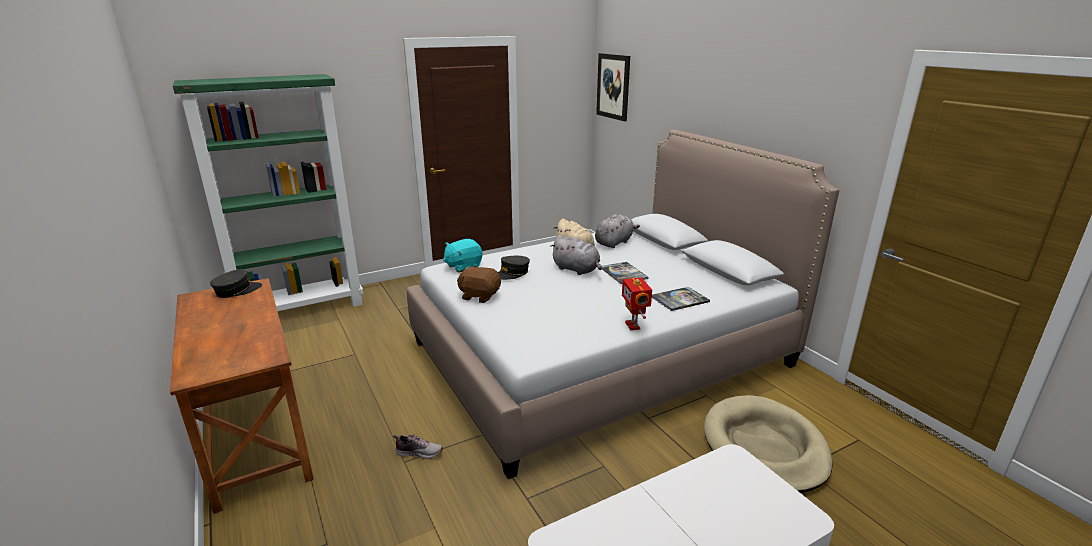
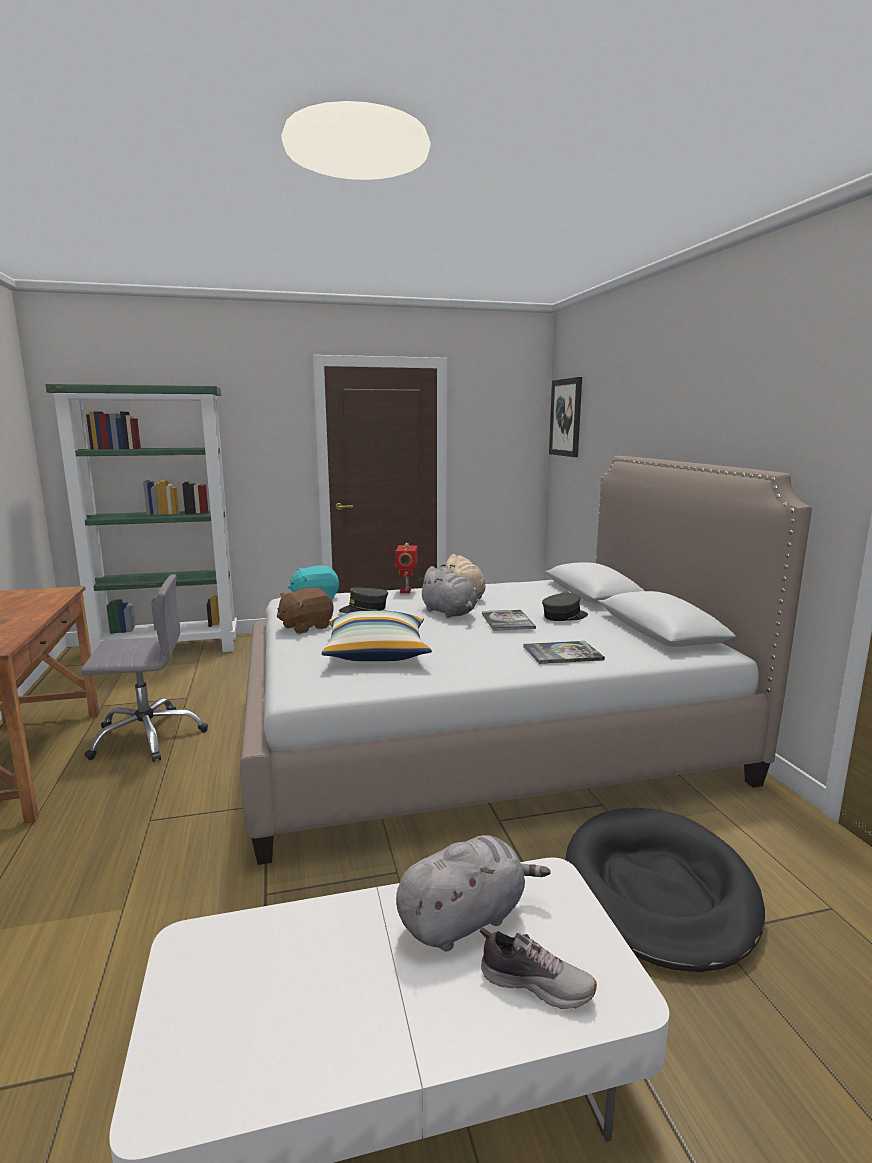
camera: 15 degrees right, 10 degrees down
(237, 290) = (40, 593): grey cap -> grey cap (564, 616)
(348, 394) = (147, 736): none -> grey office chair
(419, 452) = (175, 812): shoe -> shoe (535, 983)
(479, 296) = (305, 627): brown plush toy -> brown plush toy turned 75 degrees counterclockwise
(554, 315) = (377, 653): none -> pillow
(614, 242) = (523, 592): grey plush toy -> grey plush toy (465, 918)
(634, 325) = (472, 674): toy robot -> toy robot (406, 591)
(764, 447) = (658, 890): beige dog bed -> black dog bed

